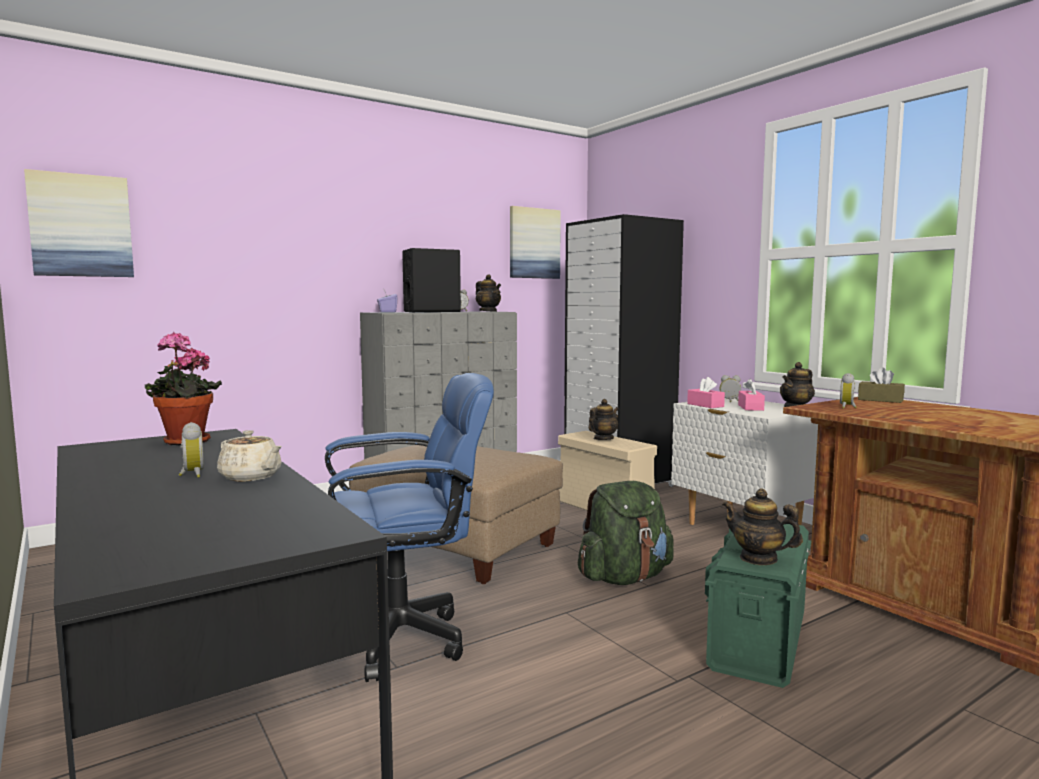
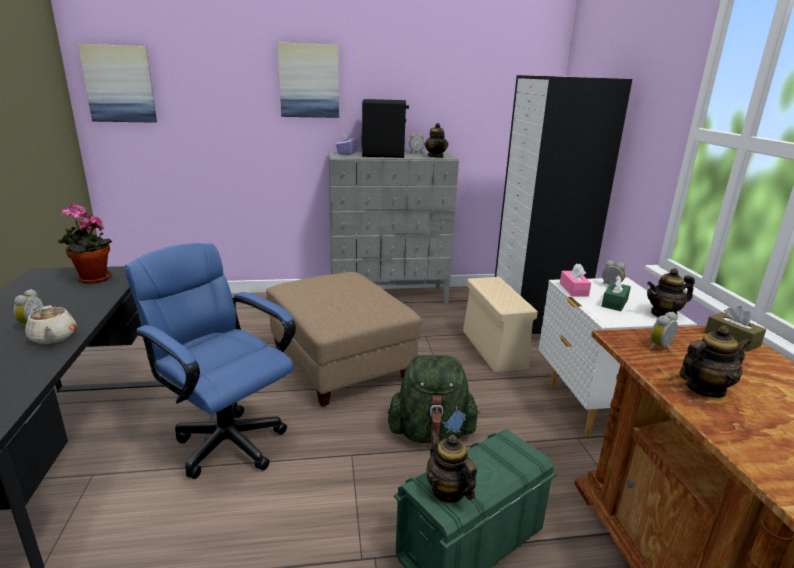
camera: 25 degrees right, 15 degrees up
(405, 639) = (225, 443): blue office chair -> blue office chair turned 150 degrees counterclockwise
(534, 243) = (502, 88): picture -> picture (309, 81)
(603, 439) = (498, 292): teapot -> teapot (704, 389)
(750, 407) = (614, 303): pink tissue box -> green tissue box

